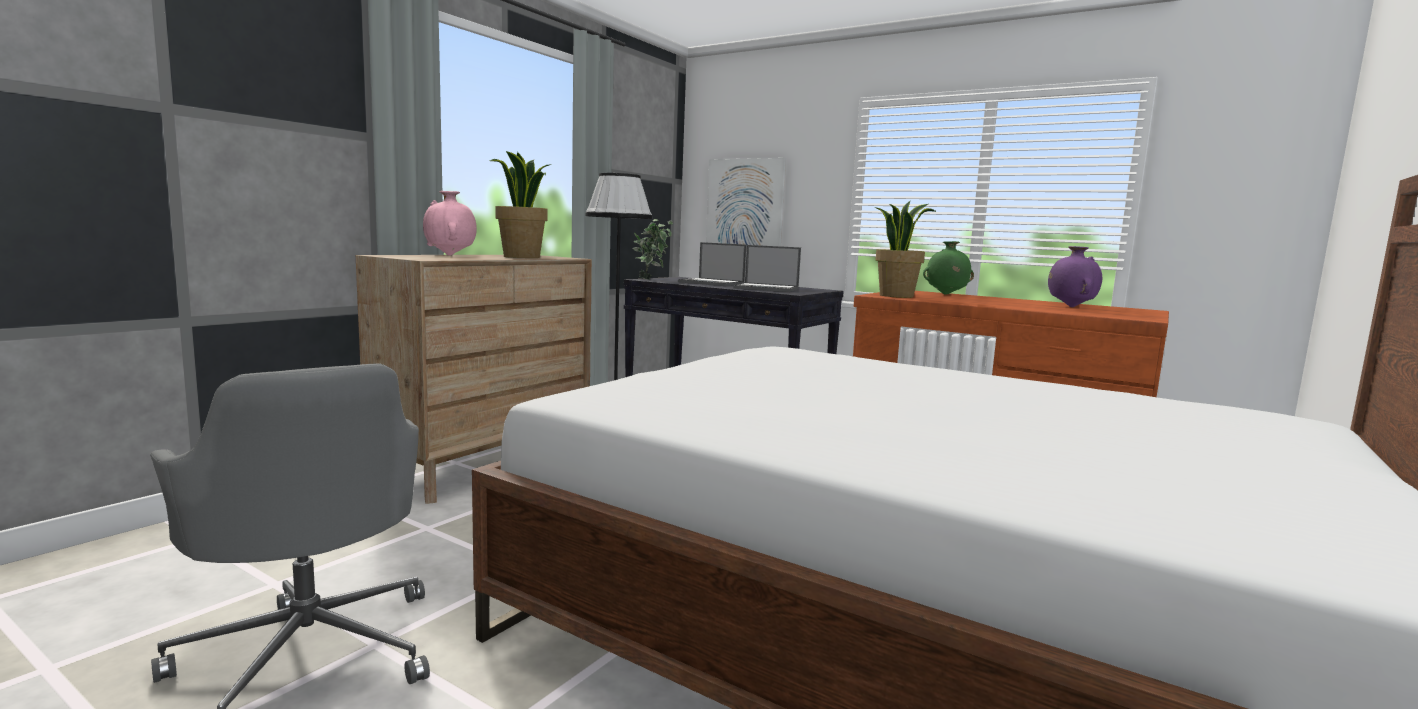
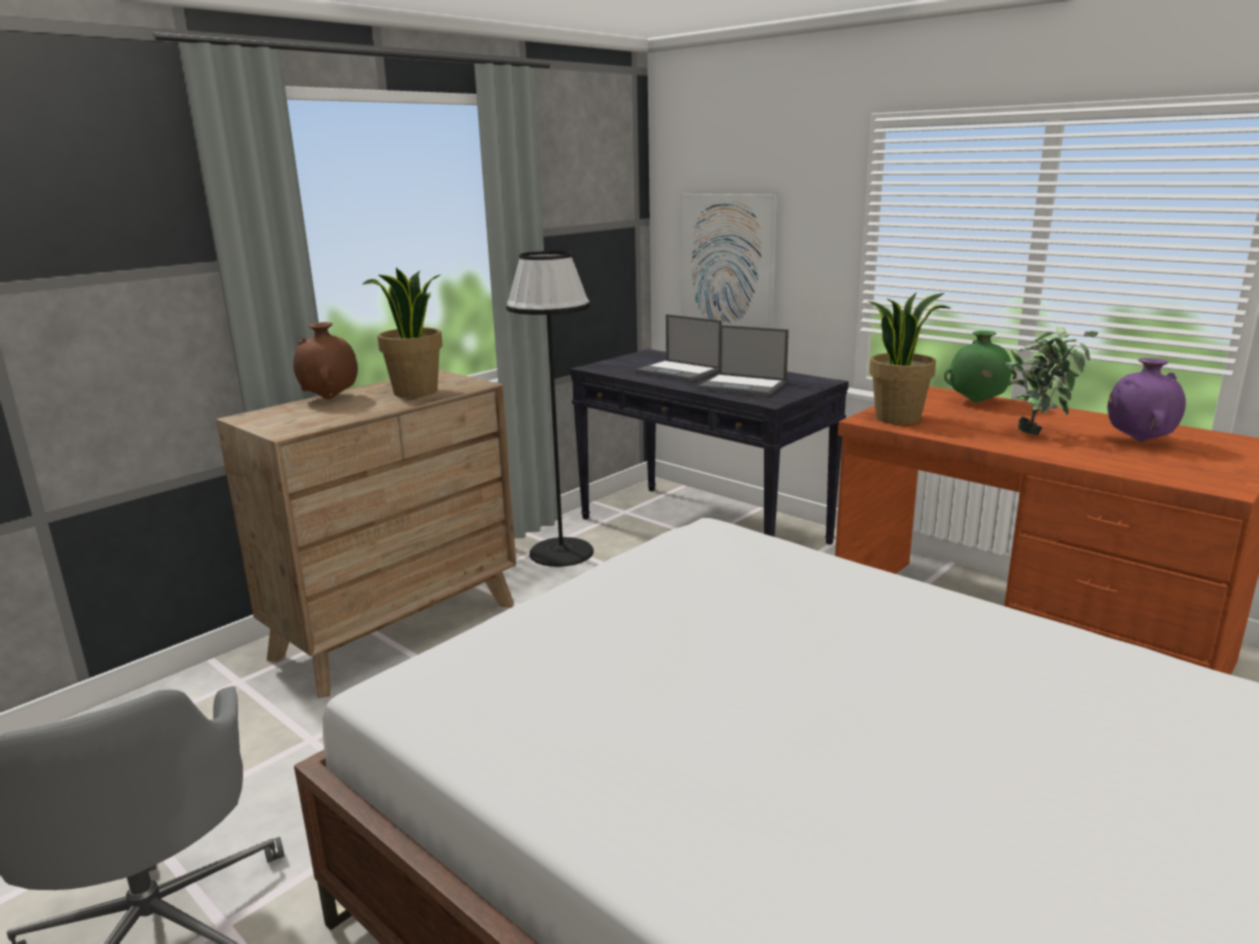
camera: 10 degrees right, 10 degrees up
(450, 255) = (330, 399): pink vase -> brown vase
(651, 279) = (606, 365): potted plant -> potted plant (1039, 432)

